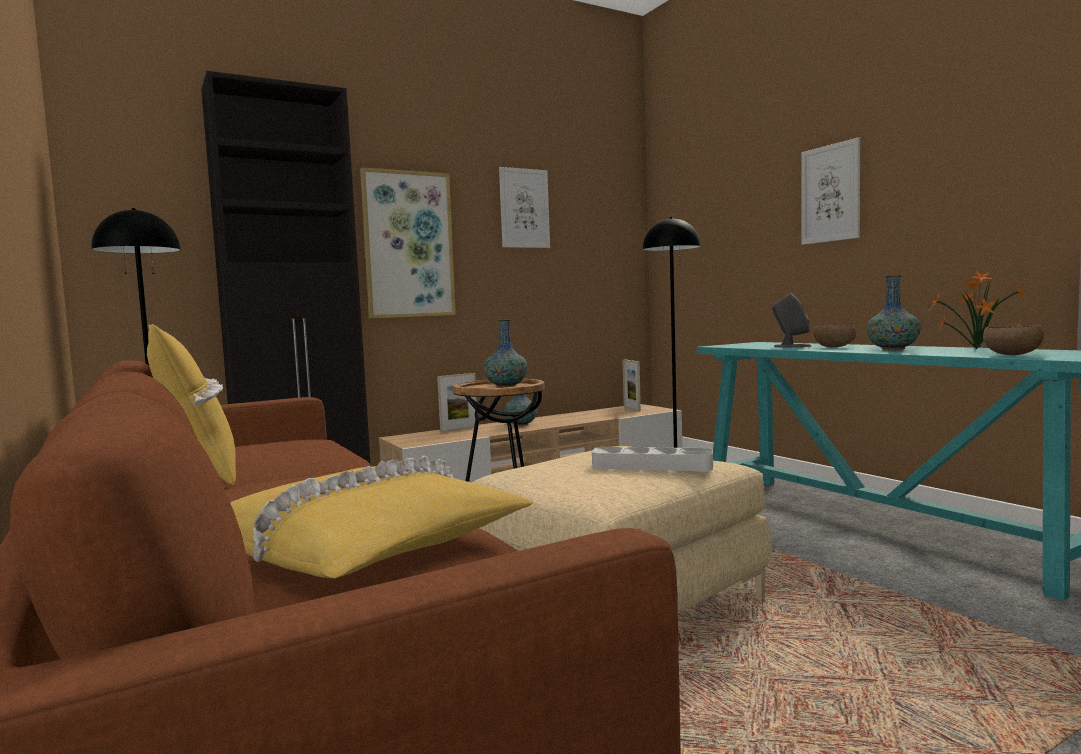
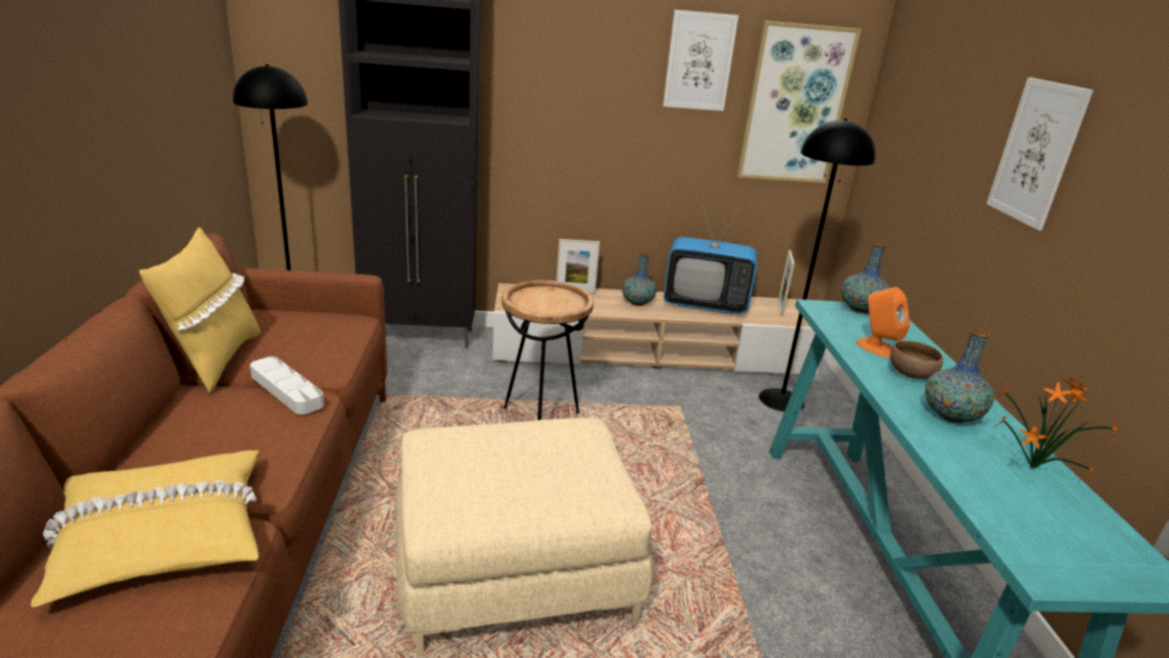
camera: 25 degrees right, 20 degrees up
(408, 245) = (552, 96): picture -> picture (795, 105)
(506, 386) = (554, 302): vase -> vase (860, 309)
(575, 416) = (705, 305): none -> television
(652, 466) = (540, 483): grey tray -> grey tray (286, 390)
(791, 346) = (877, 348): grey speaker -> orange speaker
(1011, 355) = (1010, 516): brown bowl -> none

